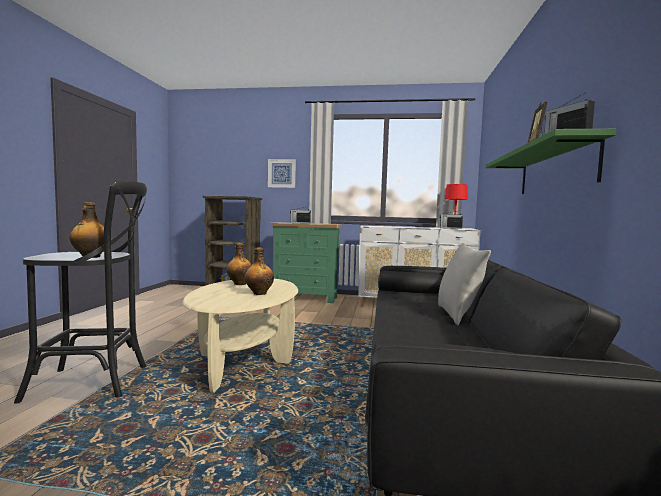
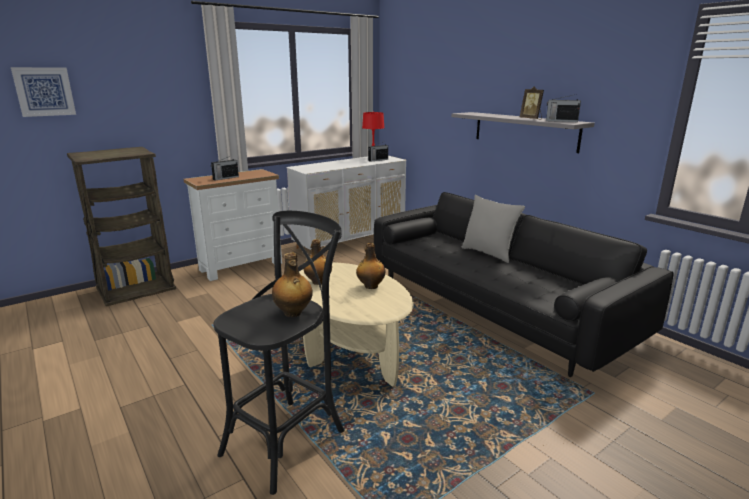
camera: 45 degrees left, 15 degrees up
(282, 173) = (165, 107): picture -> picture (44, 91)
(305, 298) = (241, 266): green dresser -> white dresser
(554, 170) = (524, 131): green shelf -> grey shelf

